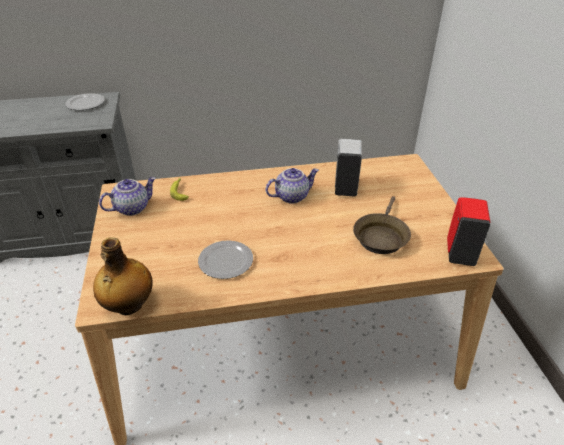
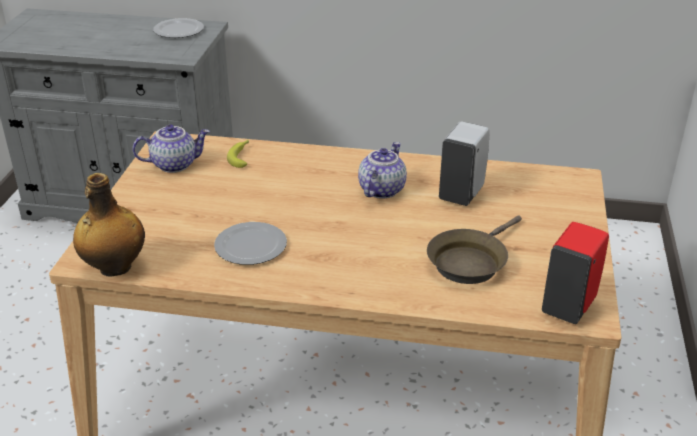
camera: 20 degrees right, 5 degrees down
(292, 196) = (381, 189): teapot -> teapot turned 60 degrees counterclockwise

